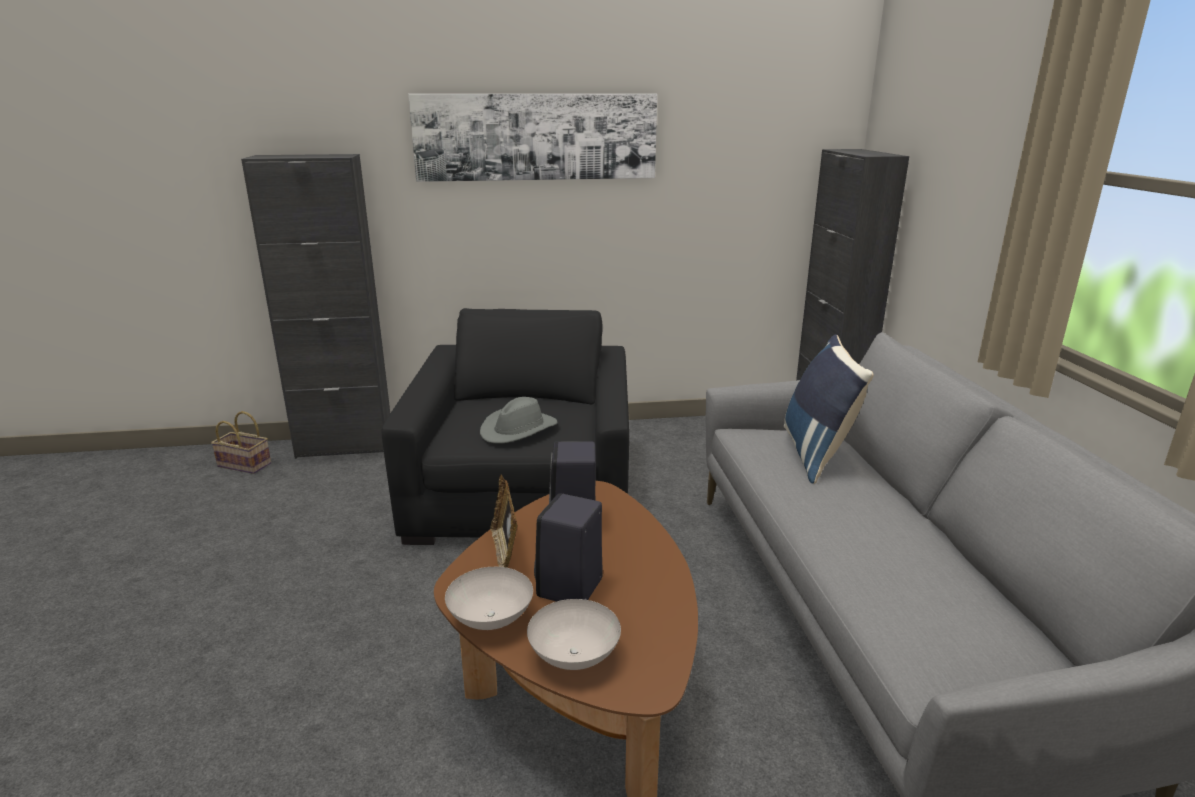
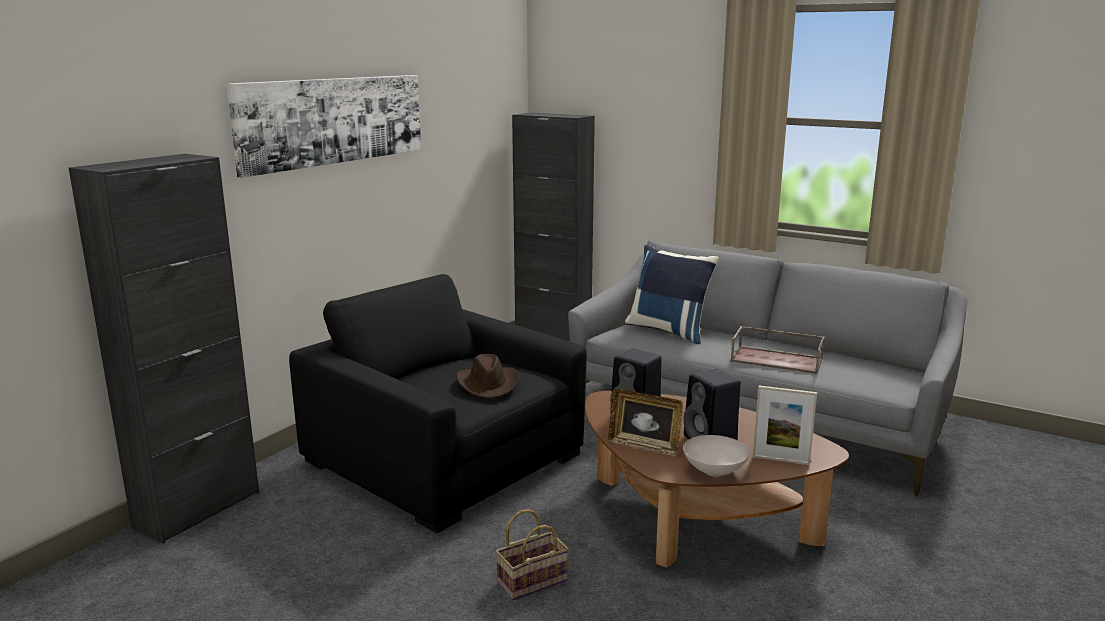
camera: 50 degrees left, 5 degrees down
(246, 464) = (114, 576): basket -> basket (533, 580)
(519, 429) = (488, 384): grey hat -> brown hat
(575, 657) = (780, 460): white bowl -> picture frame
(860, 547) = (777, 360): none -> brown tray

